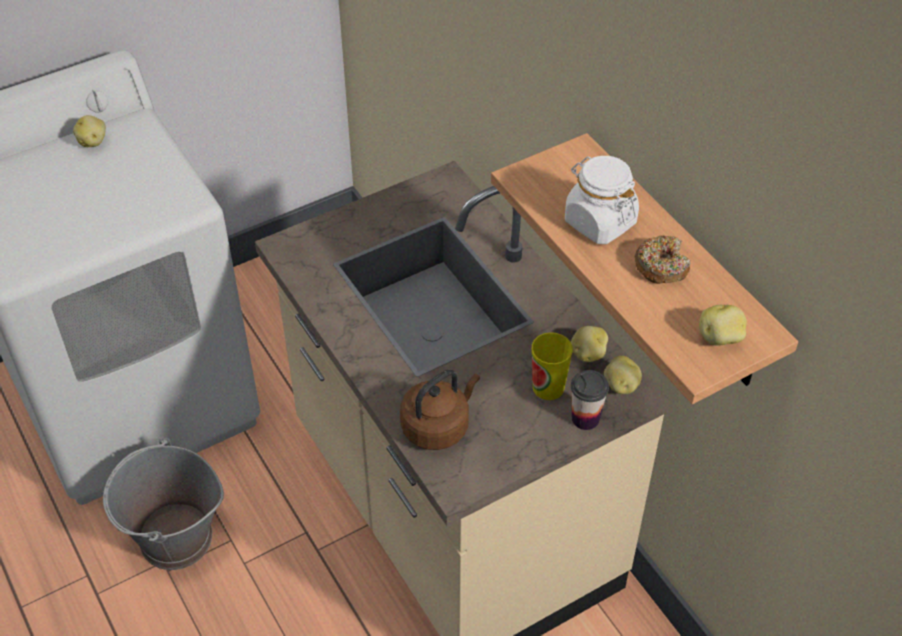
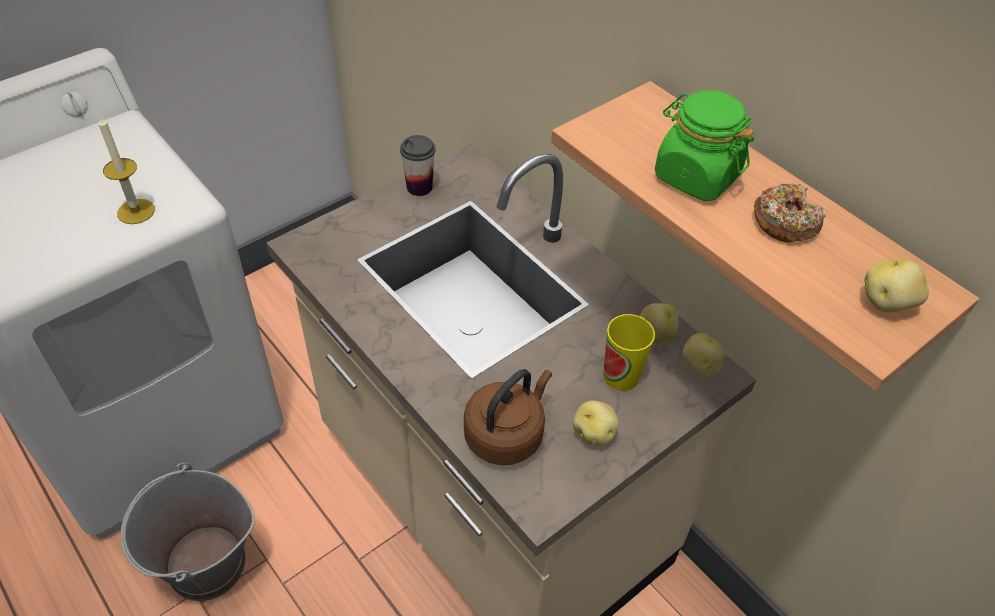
camera: 10 degrees left, 0 degrees up
(93, 141) = (72, 148): potato -> potato (594, 432)
(144, 205) = (136, 211): none -> candle
(585, 418) = (670, 408): cup -> cup (419, 187)
(599, 222) = (696, 176): white jar -> green jar

